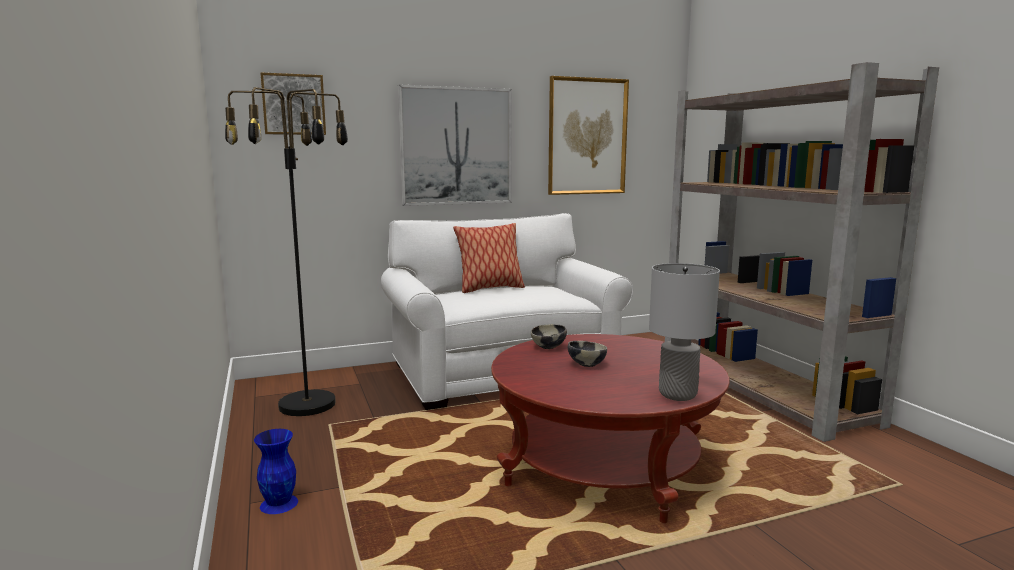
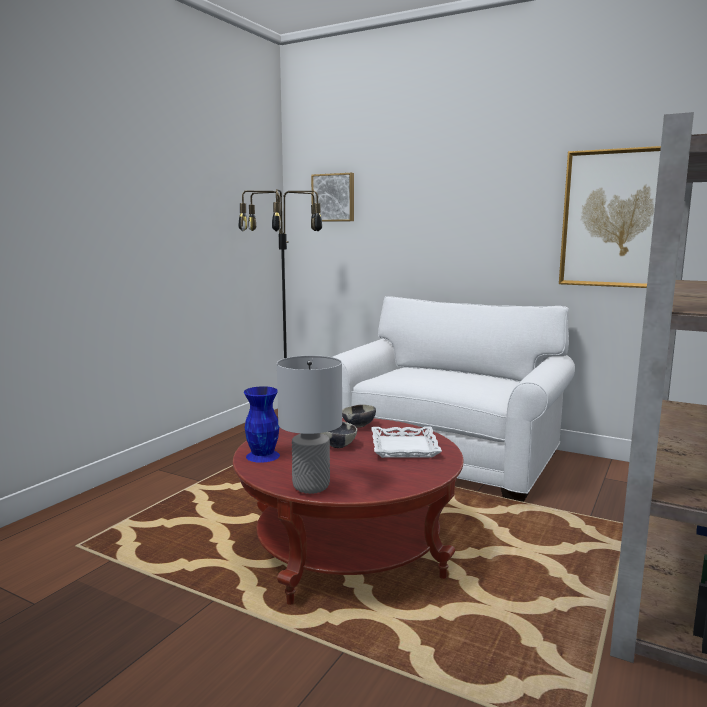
camera: 50 degrees right, 0 degrees up
(279, 503) = (165, 476): blue vase -> blue vase (263, 456)
(456, 146) = (460, 230): picture -> none
(490, 289) = (448, 371): pillow -> none
(626, 349) = (405, 447): none -> white tray

